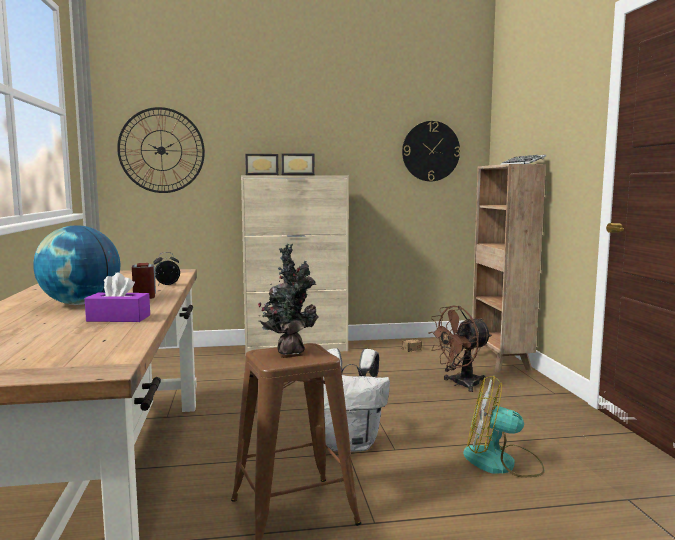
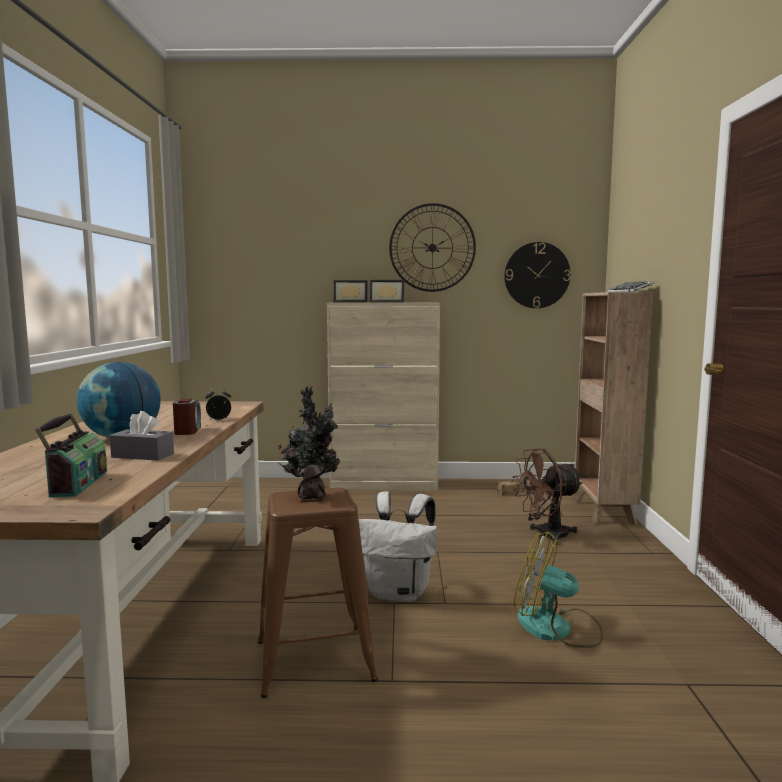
camera: 10 degrees right, 0 degrees up
(72, 346) = (76, 484): none -> radio
(118, 318) = (142, 455): purple tissue box -> grey tissue box
(161, 150) = (252, 277): wall clock -> wall clock (432, 248)

